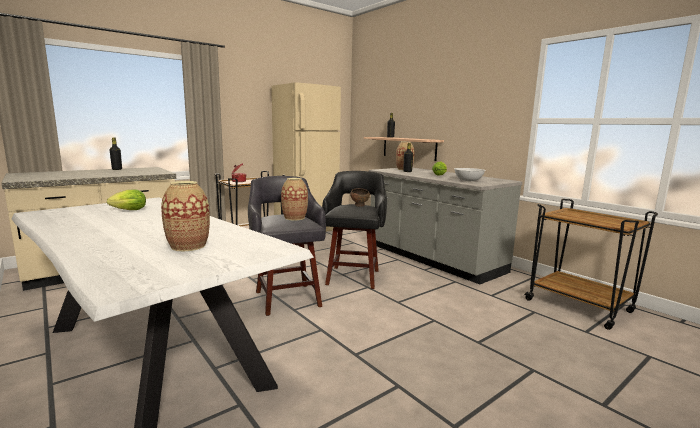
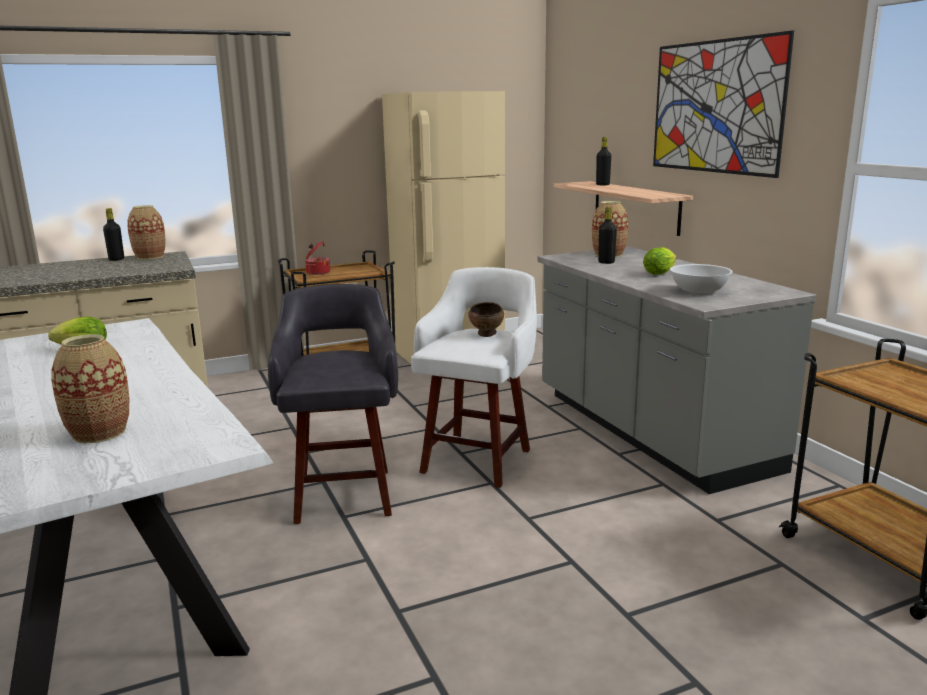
camera: 15 degrees right, 5 degrees up
(294, 218) = (348, 361): vase -> vase (150, 257)
(354, 276) = (479, 459): black stool -> white stool
(456, 95) = (715, 107): none -> picture

